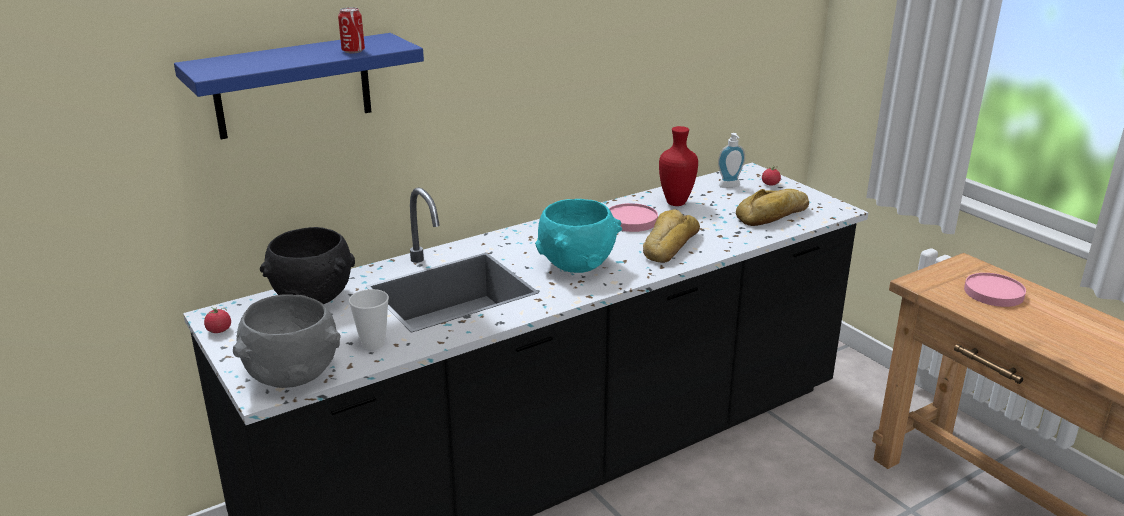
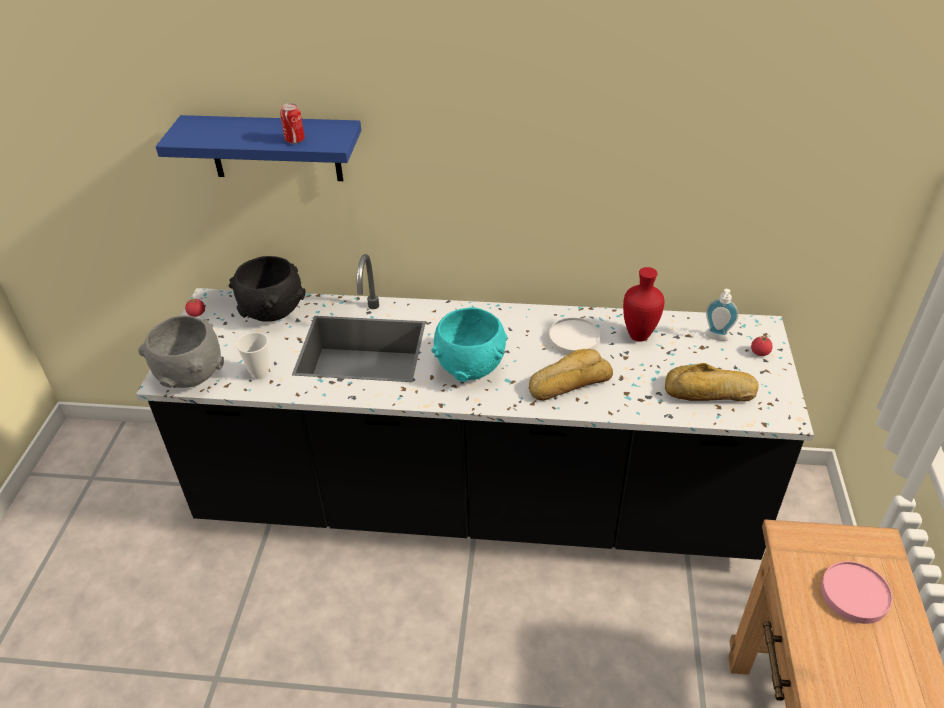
camera: 40 degrees right, 15 degrees up
(631, 220) = (574, 339): pink plate -> white plate

